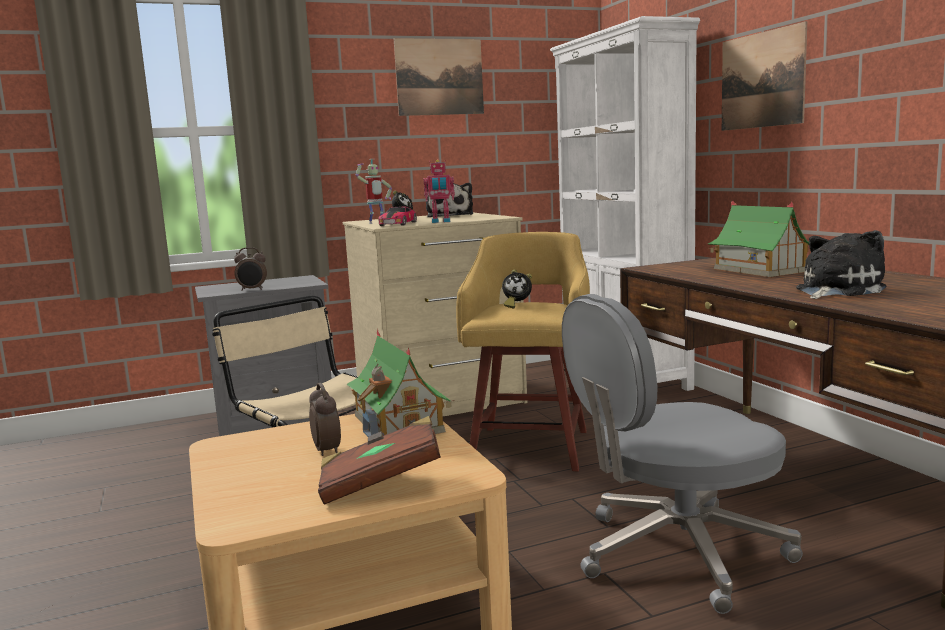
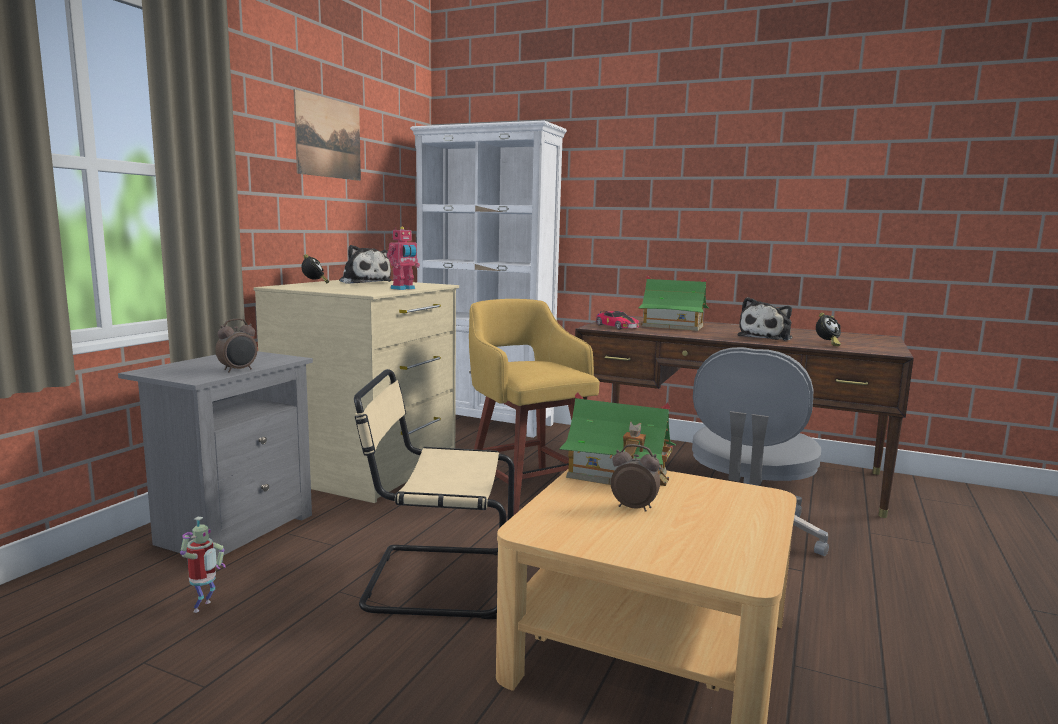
camera: 45 degrees left, 0 degrees up
(376, 223) = (326, 289): toy robot -> toy robot (204, 607)
(381, 483) = (738, 517): brown book -> none
(398, 224) = (366, 291): toy car -> toy car (616, 326)
(516, 305) = (526, 365): alarm clock -> alarm clock (827, 344)
(761, 80) = (625, 186): picture -> none
(836, 290) = (766, 337): plush toy -> plush toy turned 150 degrees counterclockwise

